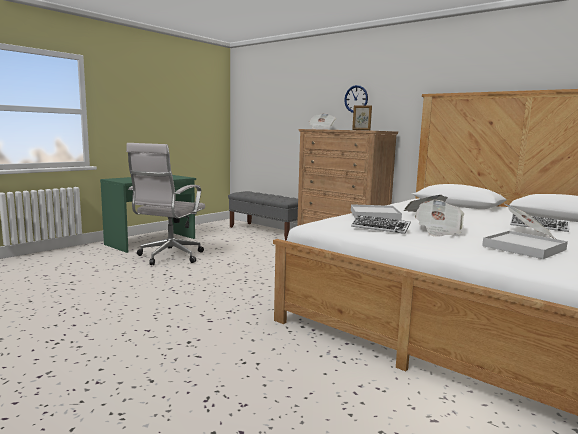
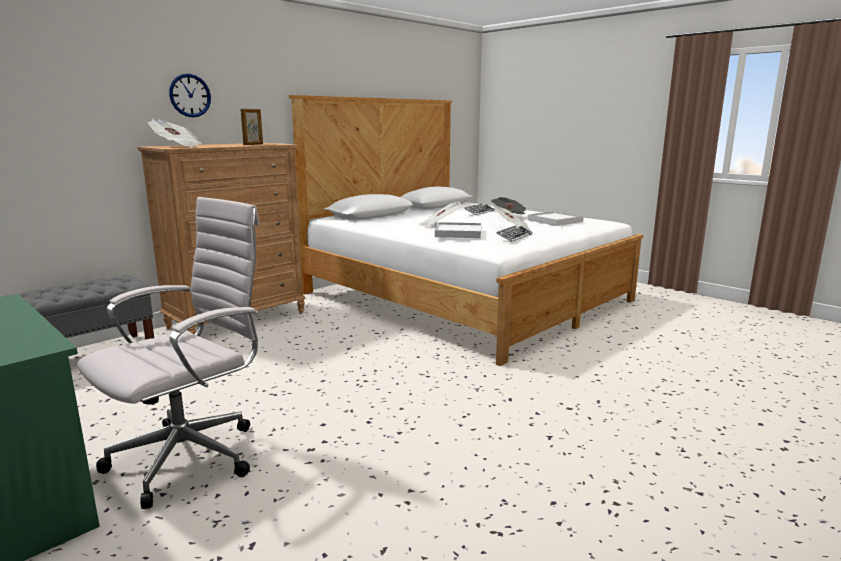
camera: 85 degrees left, 5 degrees up
(169, 257) = (191, 456): white office chair -> white office chair turned 75 degrees counterclockwise

